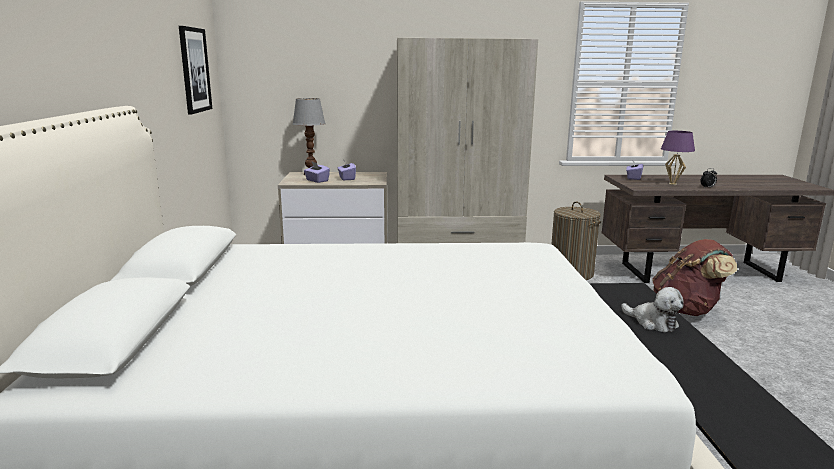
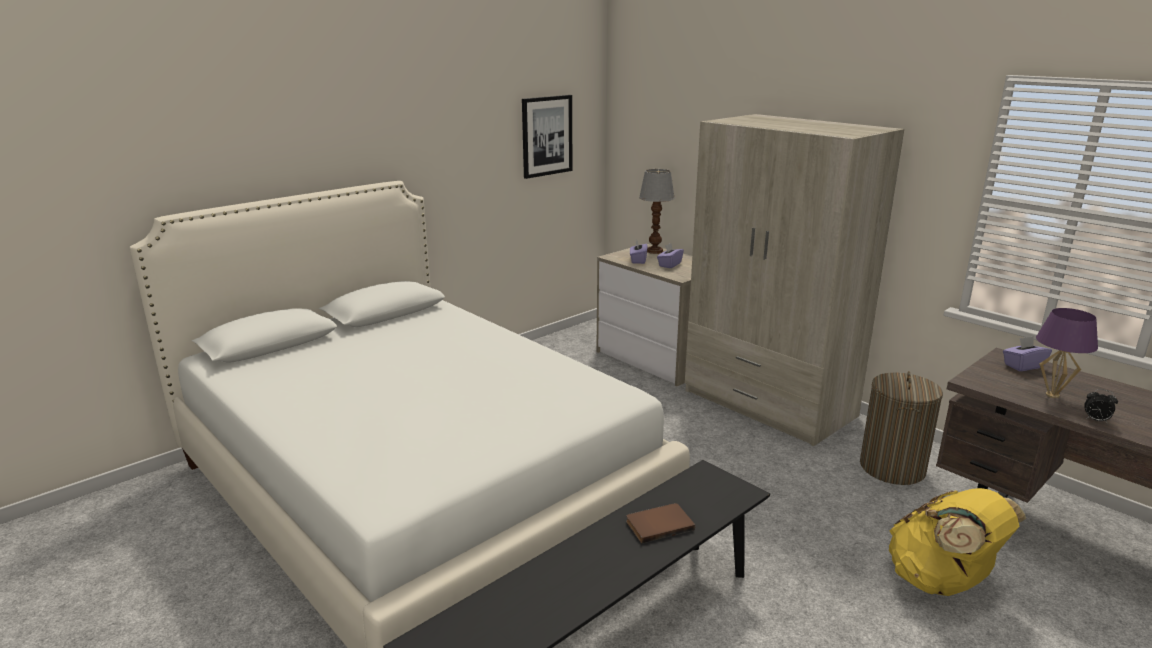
camera: 50 degrees right, 5 degrees up
(652, 322) = (658, 524): plush toy -> brown book
(687, 310) = (941, 582): brown backpack -> yellow backpack

